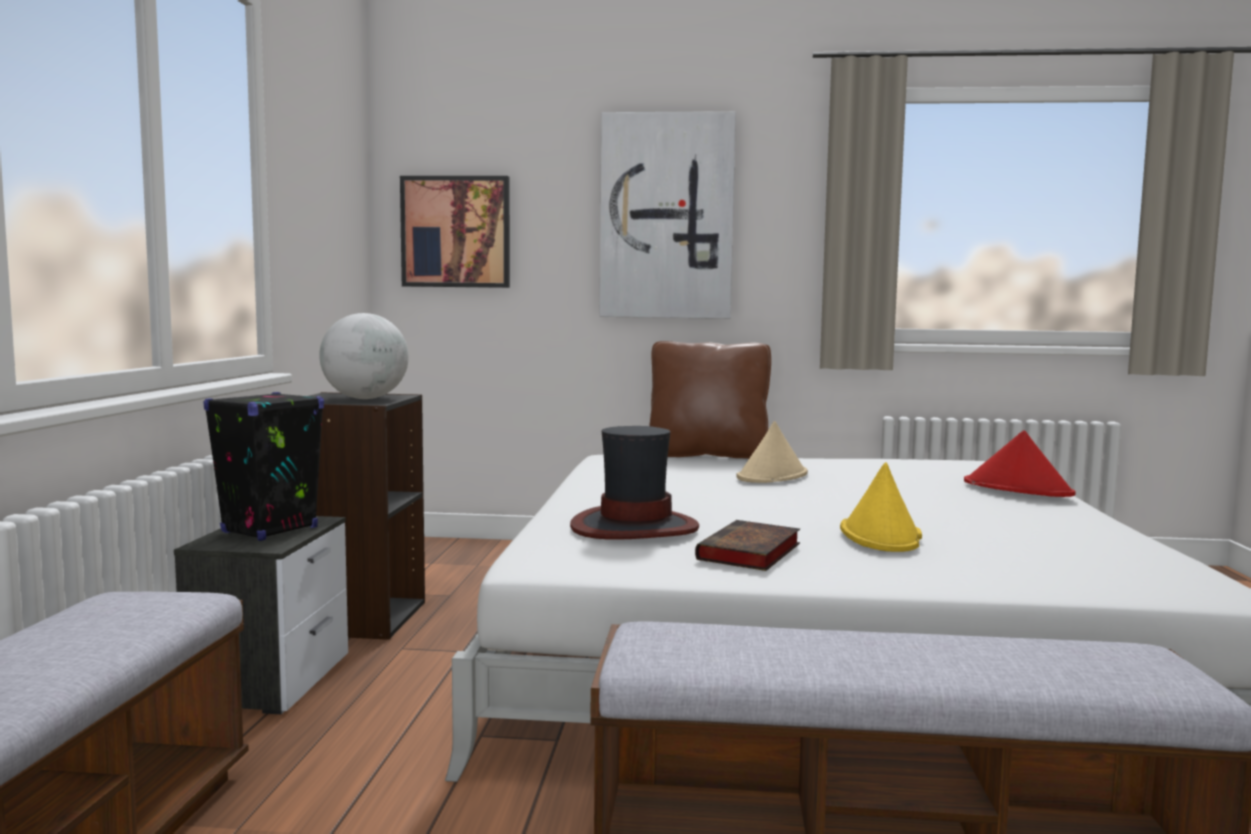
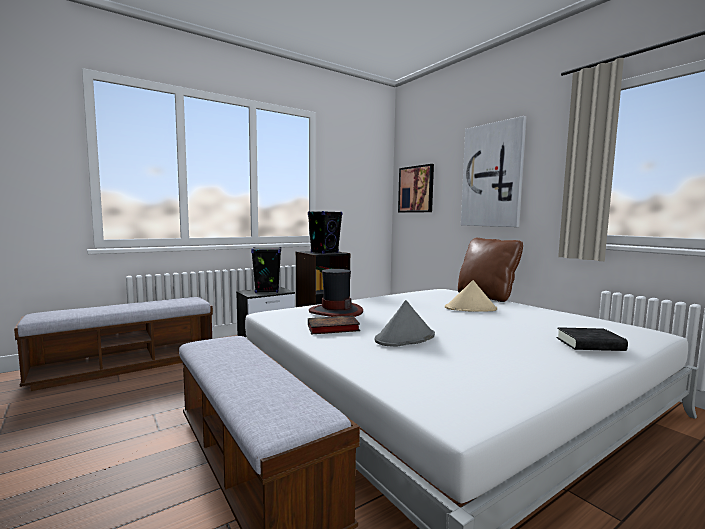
camera: 50 degrees right, 0 degrees up
(365, 398) = (324, 252): globe -> black speaker
(881, 535) = (405, 338): yellow hat -> grey hat
(1018, 489) = (590, 344): red hat -> black book

